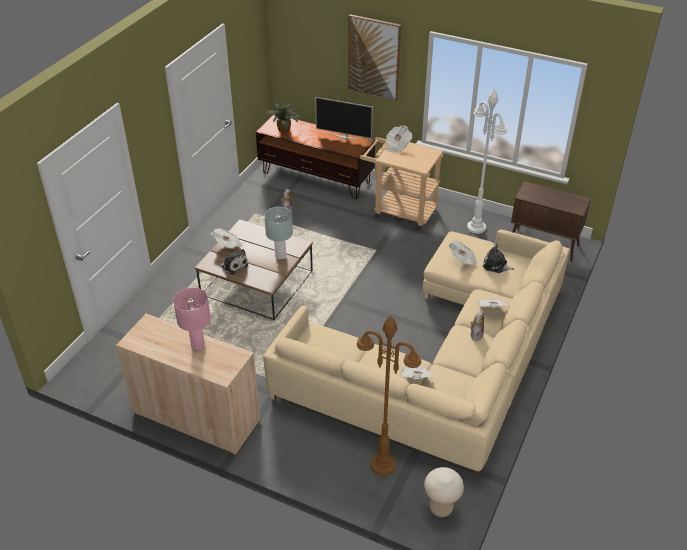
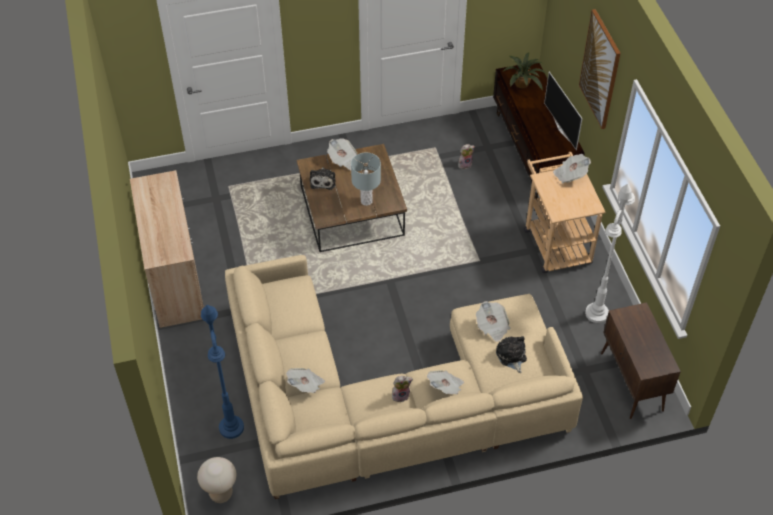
camera: 50 degrees right, 10 degrees up
(198, 344) = (171, 222): pink table lamp -> none
(382, 465) = (231, 427): brown floor lamp -> blue floor lamp

